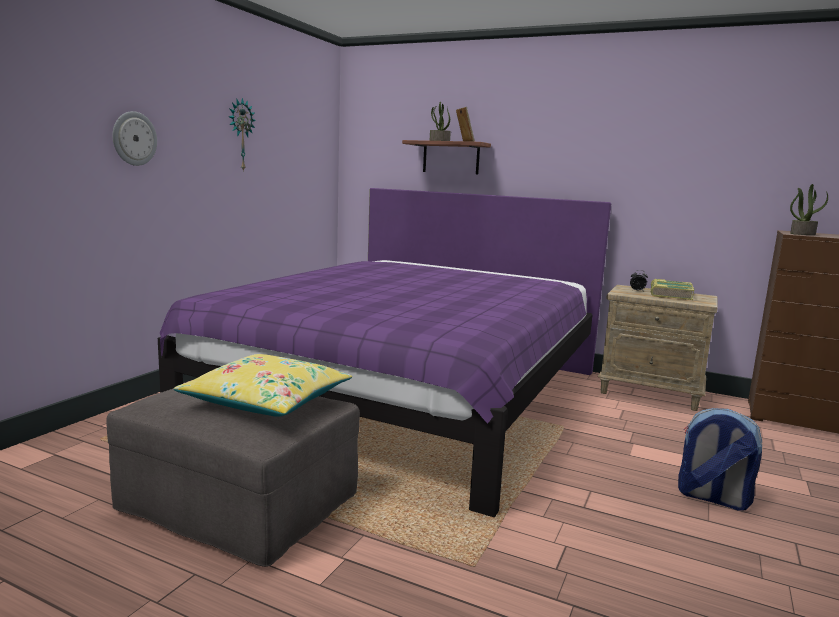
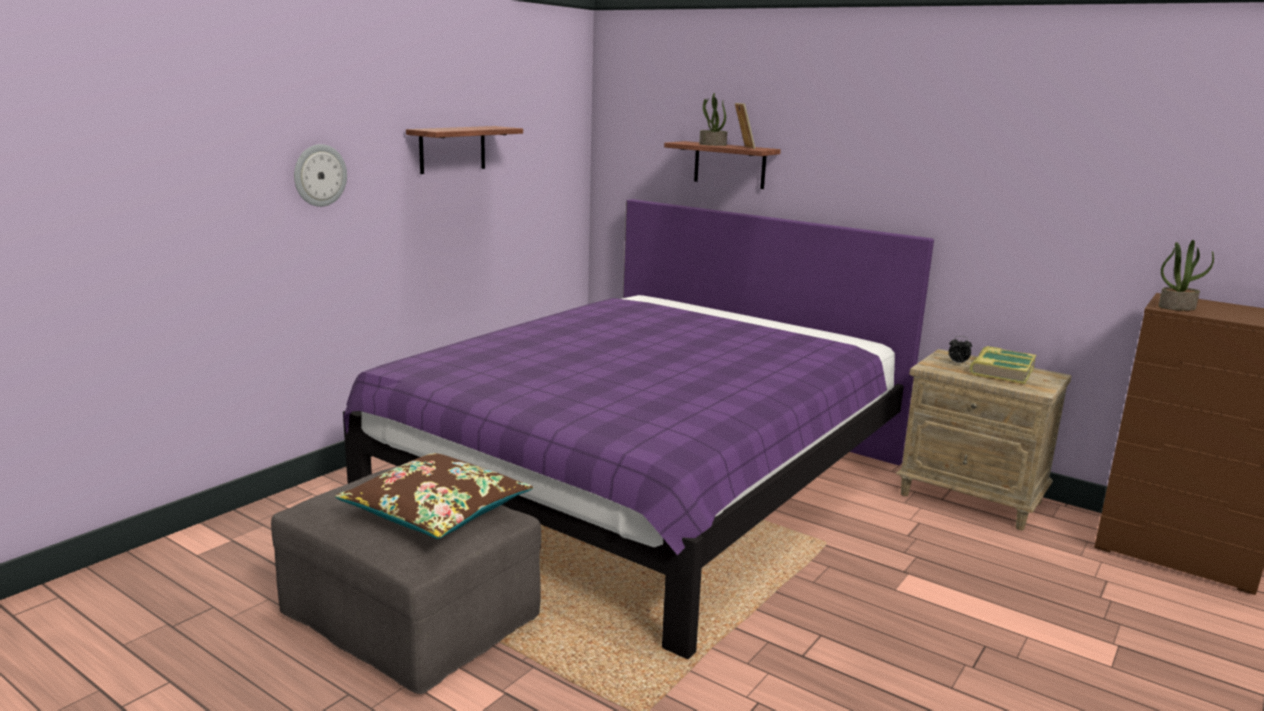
camera: 10 degrees right, 5 degrees up
(240, 135) = (452, 149): wall clock -> shelf
(267, 401) = (437, 511): yellow pillow -> brown pillow
(711, 498) = (973, 658): backpack -> none

